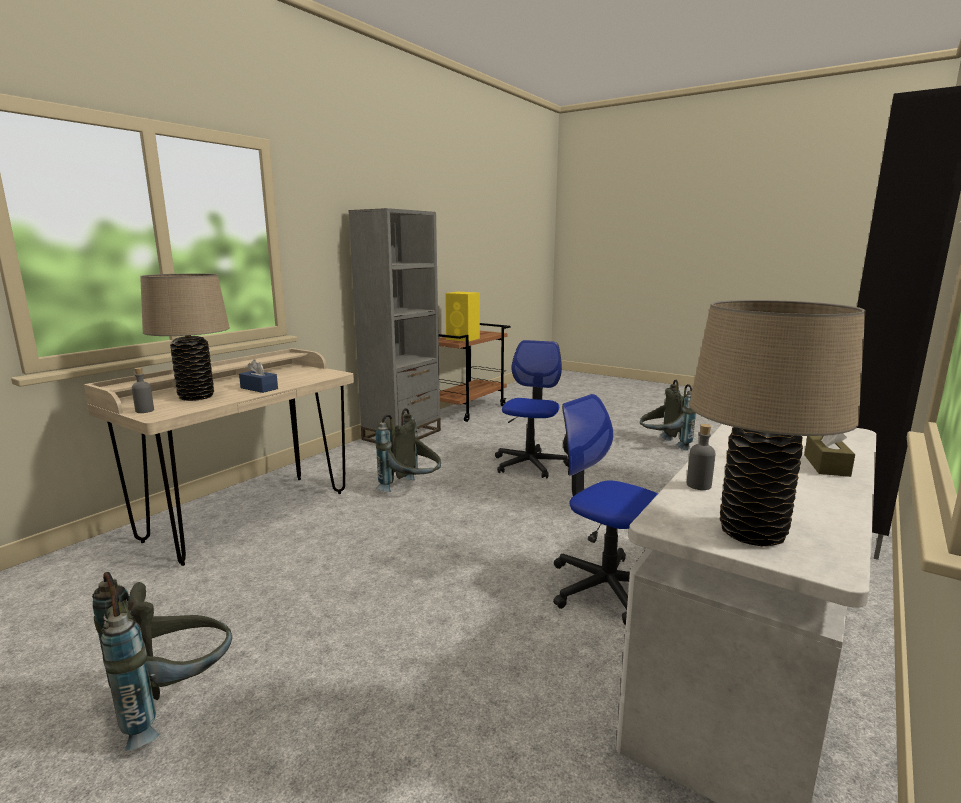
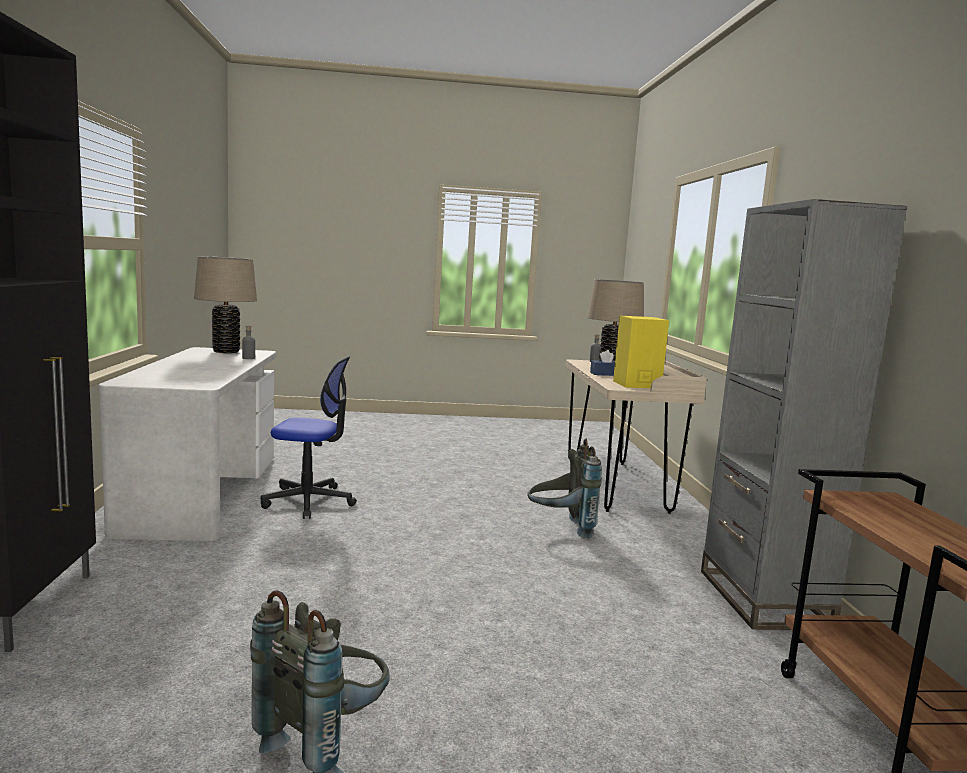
camera: 140 degrees right, 5 degrees down
(175, 702) = (458, 441): grey backpack -> none
(463, 339) = (879, 513): yellow speaker -> yellow speaker (635, 384)
(530, 464) = (506, 597): office chair -> none
(826, 465) = (169, 366): brown tissue box -> none

